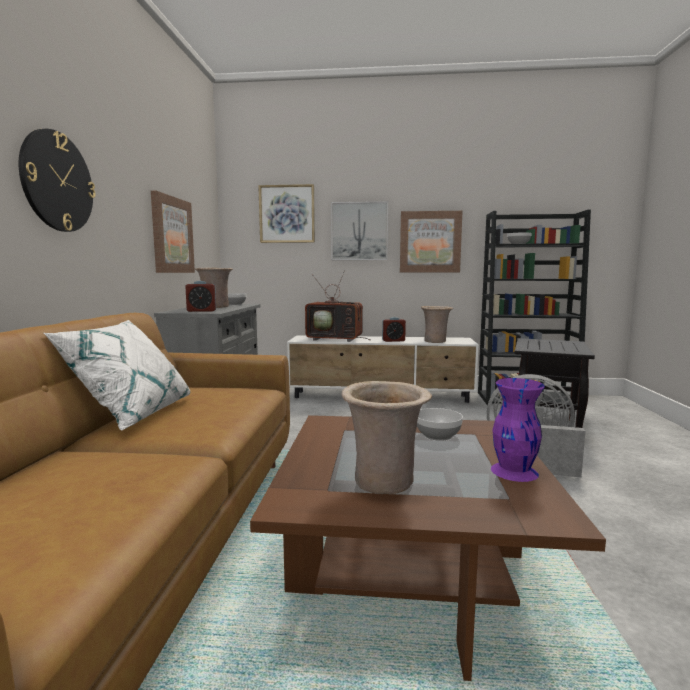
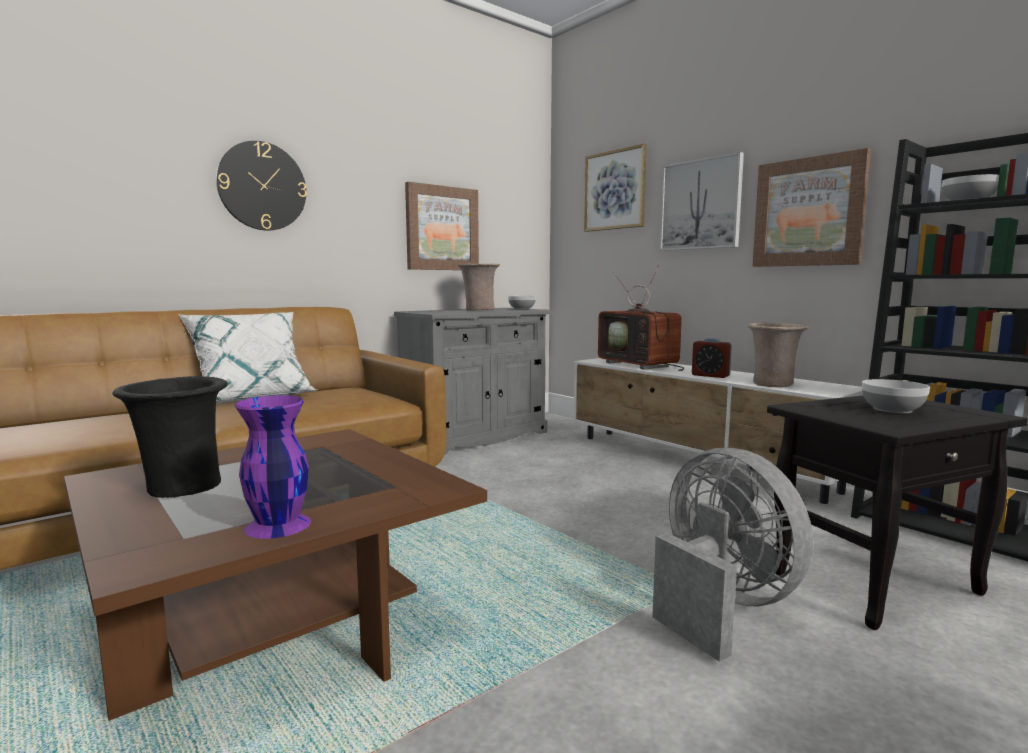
camera: 45 degrees right, 0 degrees up
(201, 311) = (438, 312): alarm clock -> none
(385, 483) = (182, 489): beige vase -> black vase
(438, 435) = (362, 475): bowl -> bowl (893, 409)

